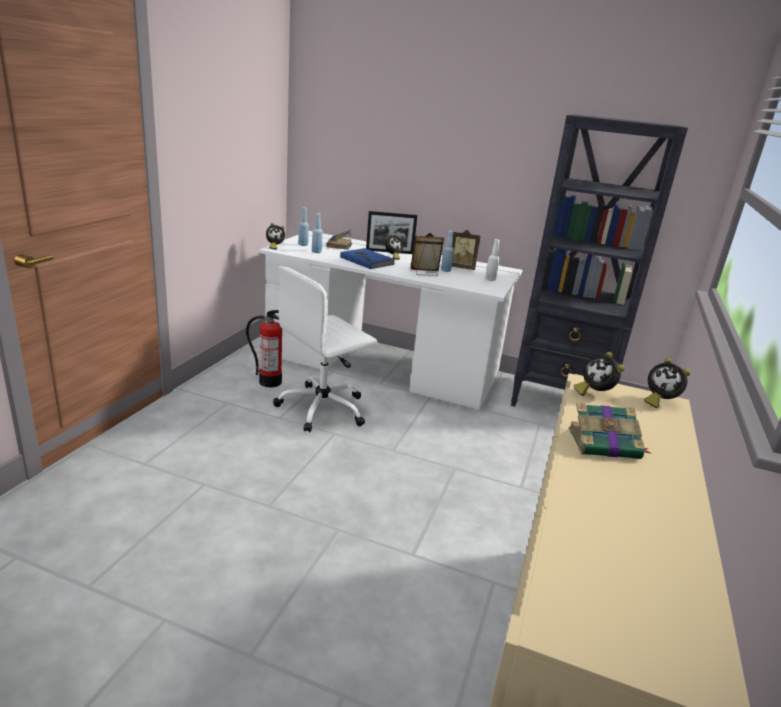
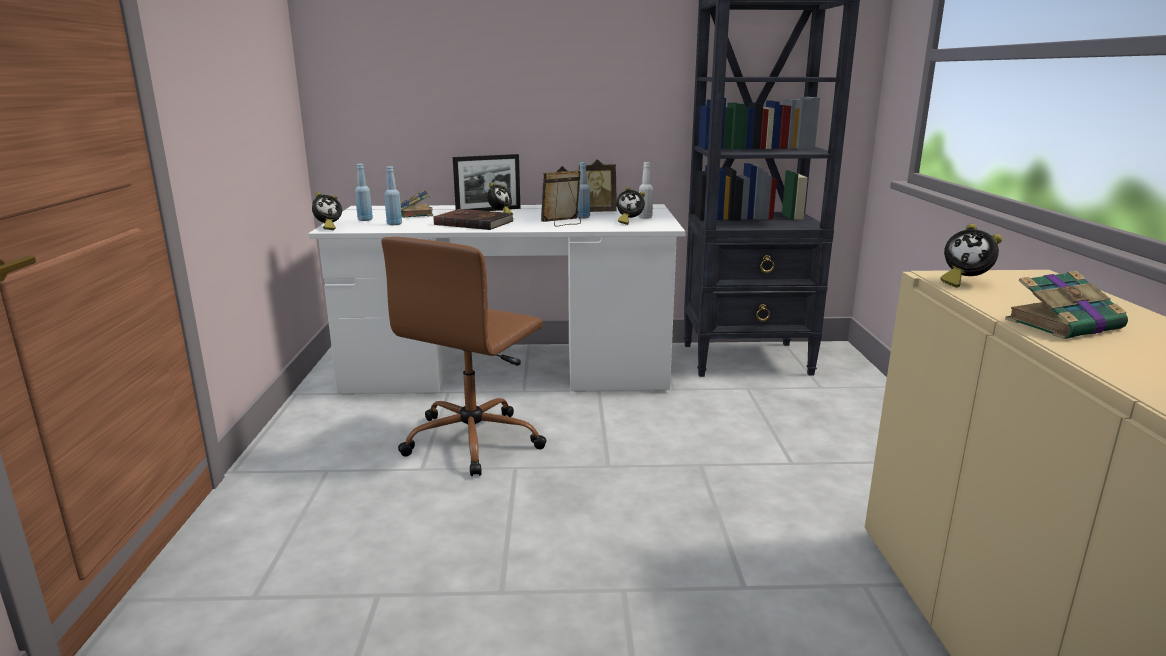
camera: 20 degrees left, 5 degrees down
(270, 382) = (371, 426): fire extinguisher -> none
(323, 408) = (474, 440): white office chair -> brown office chair
(367, 261) = (474, 222): blue book -> brown book
(658, 401) = (1030, 276): alarm clock -> alarm clock (629, 222)

